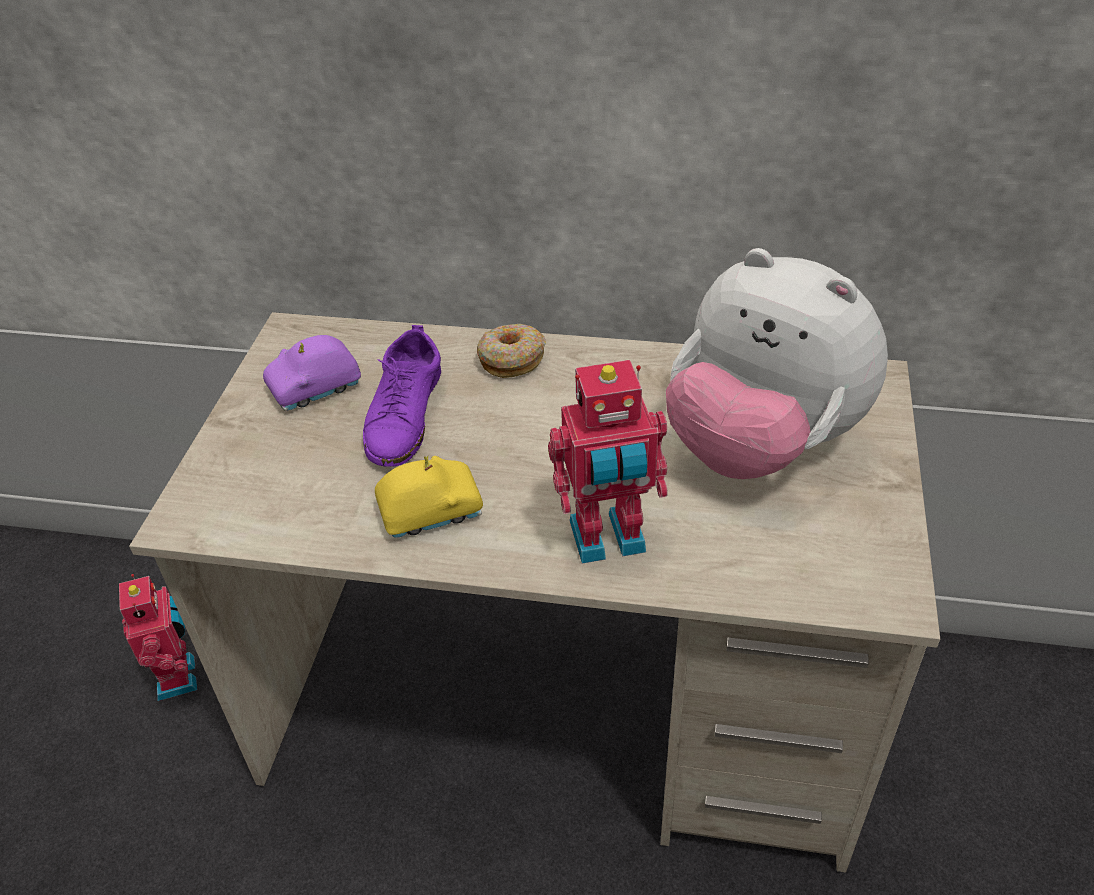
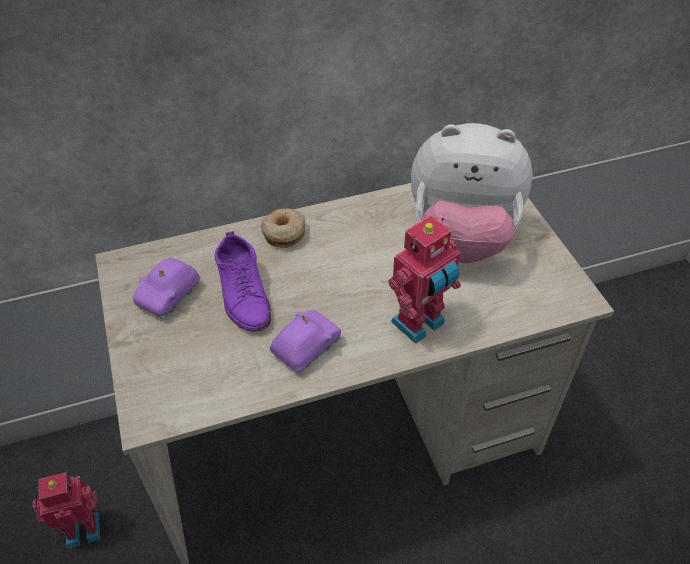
camera: 30 degrees left, 5 degrees up
(180, 677) = (83, 527): toy robot -> toy robot turned 60 degrees counterclockwise
(429, 510) = (305, 347): yellow toy car -> purple toy car

